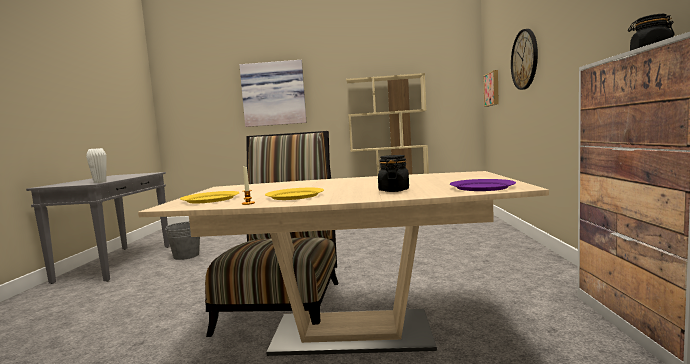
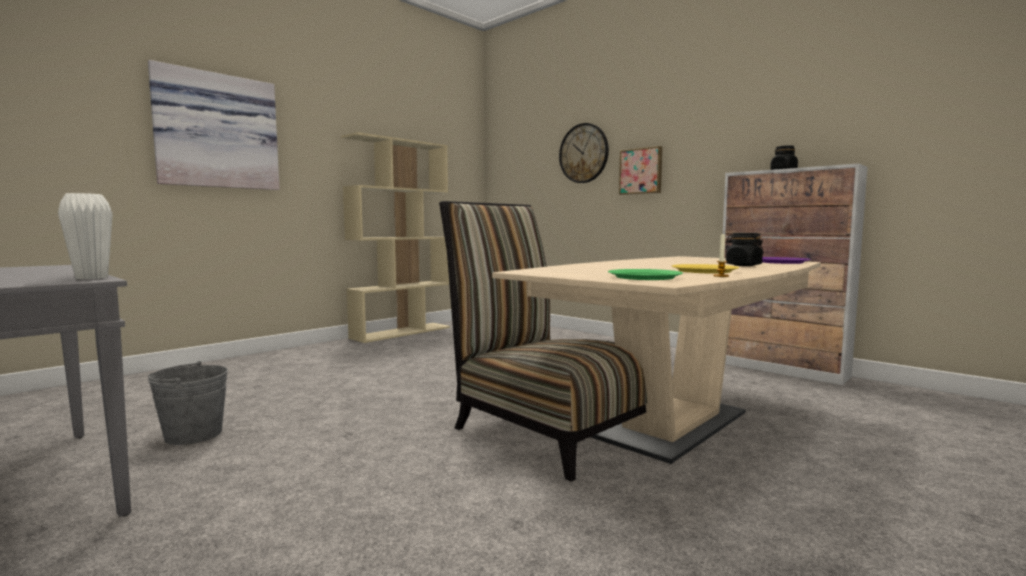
camera: 50 degrees left, 0 degrees up
(210, 199) = (645, 277): yellow plate -> green plate
(492, 89) = (511, 177): picture -> picture (641, 171)

